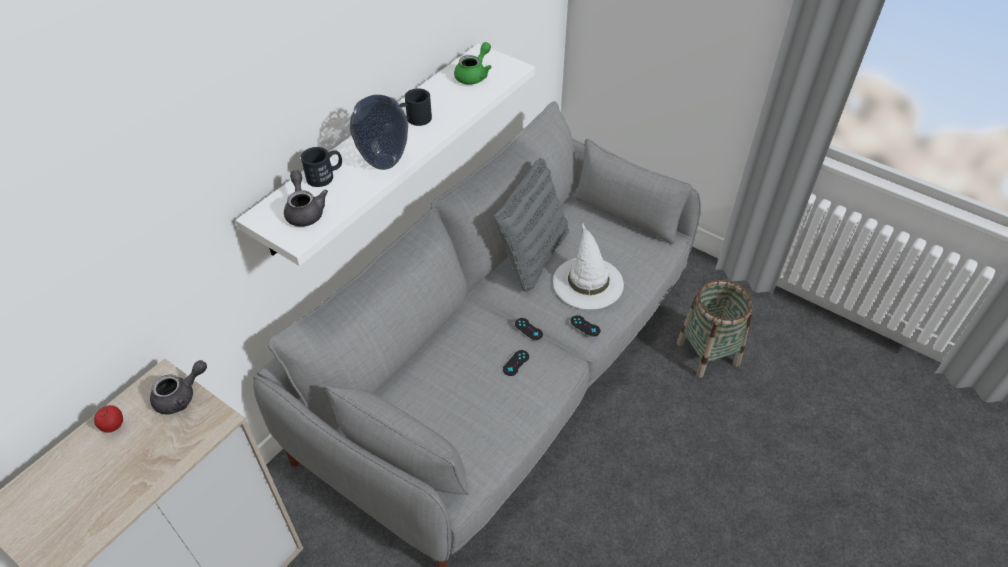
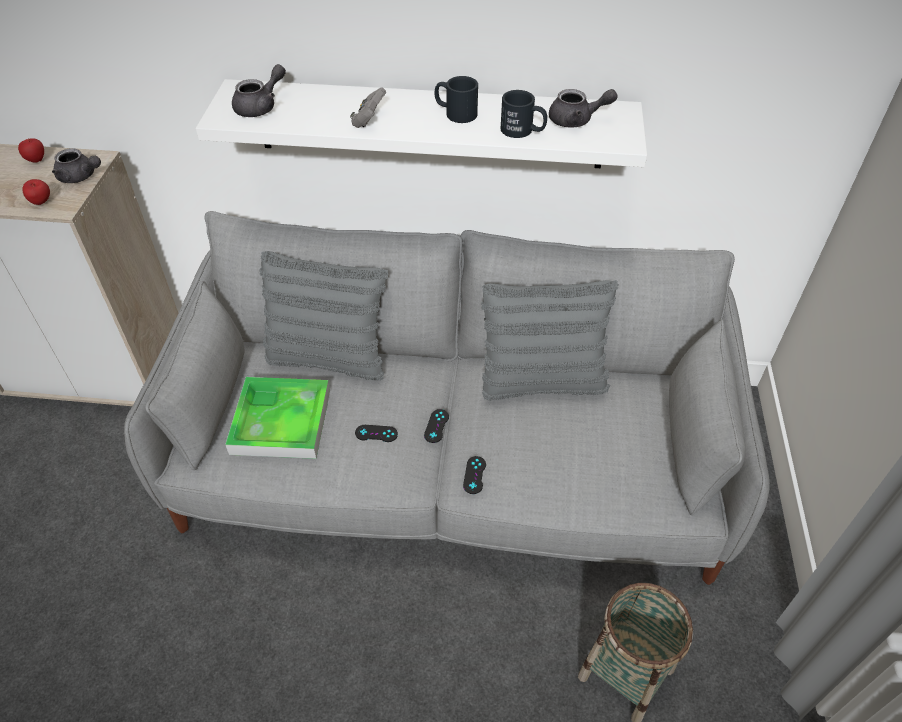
camera: 60 degrees right, 0 degrees up
(195, 435) = (42, 203): none -> apple
(325, 175) = (320, 98): black mug -> black mug (523, 131)
(383, 162) = (368, 121): vase -> grey game controller
(420, 363) = (330, 359): none -> grey pillow
(464, 416) = (281, 421): none -> tray
(474, 75) = (576, 120): green teapot -> grey teapot
(587, 281) = (543, 447): white hat -> none

